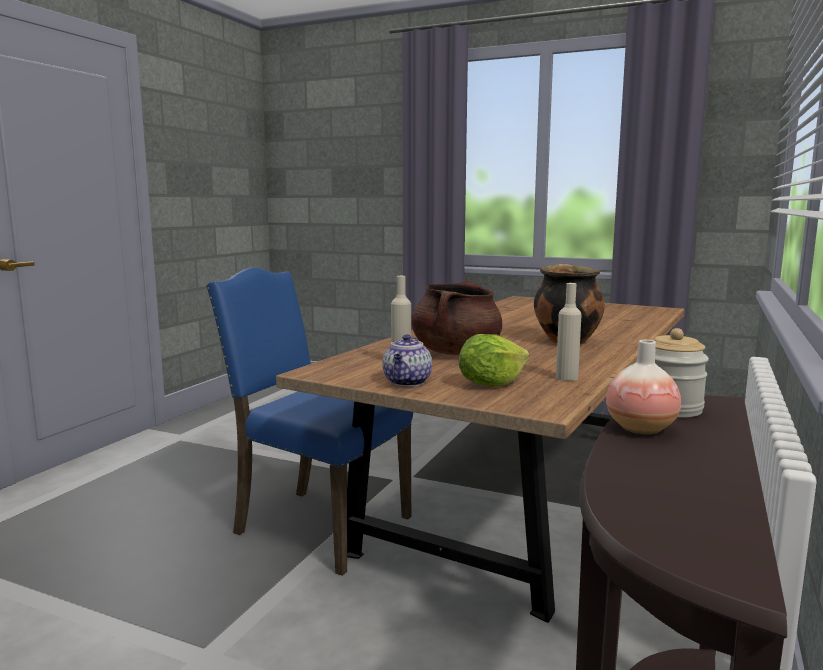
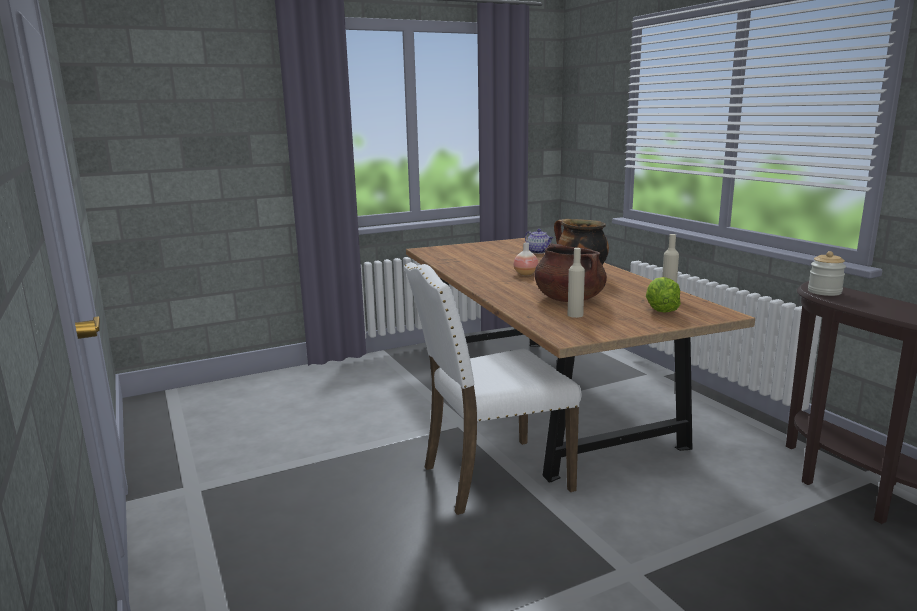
camera: 50 degrees left, 5 degrees up
(318, 525) = (492, 477): blue chair -> white chair
(407, 382) = (632, 324): teapot -> teapot (539, 252)
(640, 429) = (853, 302): vase -> vase (525, 274)

